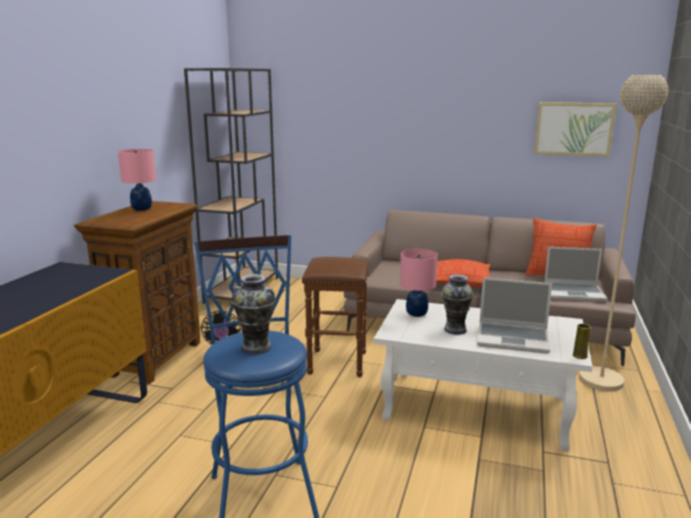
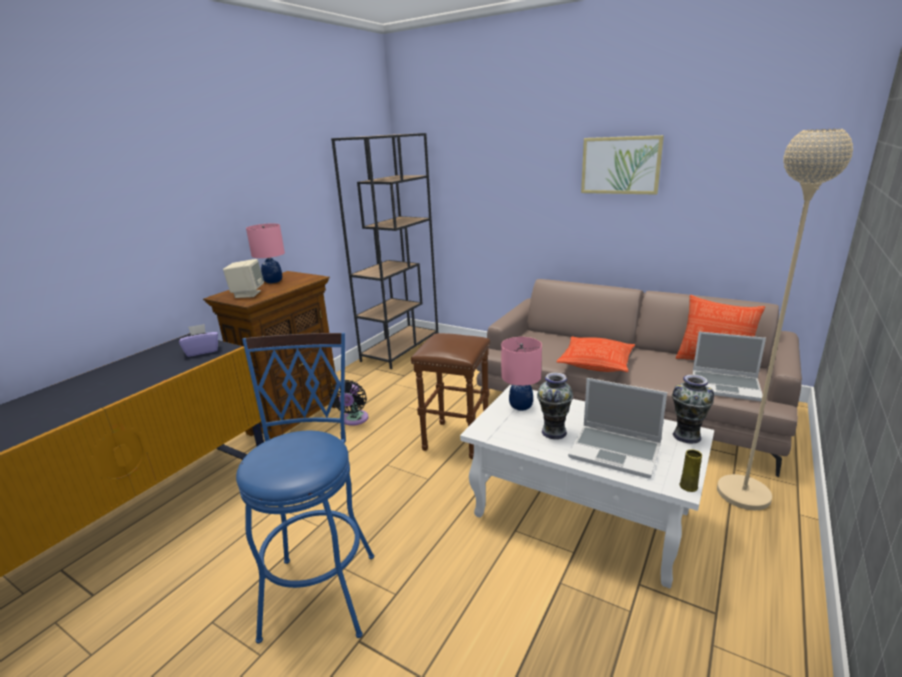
camera: 15 degrees right, 5 degrees up
(91, 275) = (202, 351): none -> purple tissue box
(124, 219) = (247, 294): none -> beige speaker
(256, 348) = (289, 457): vase -> vase (686, 436)
(573, 129) = (750, 191): picture -> picture (620, 165)

